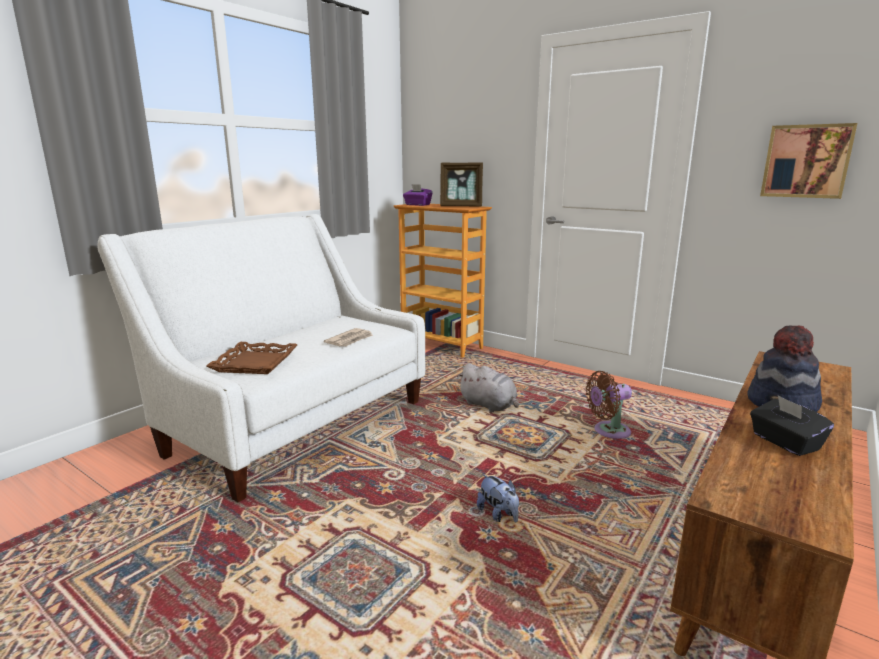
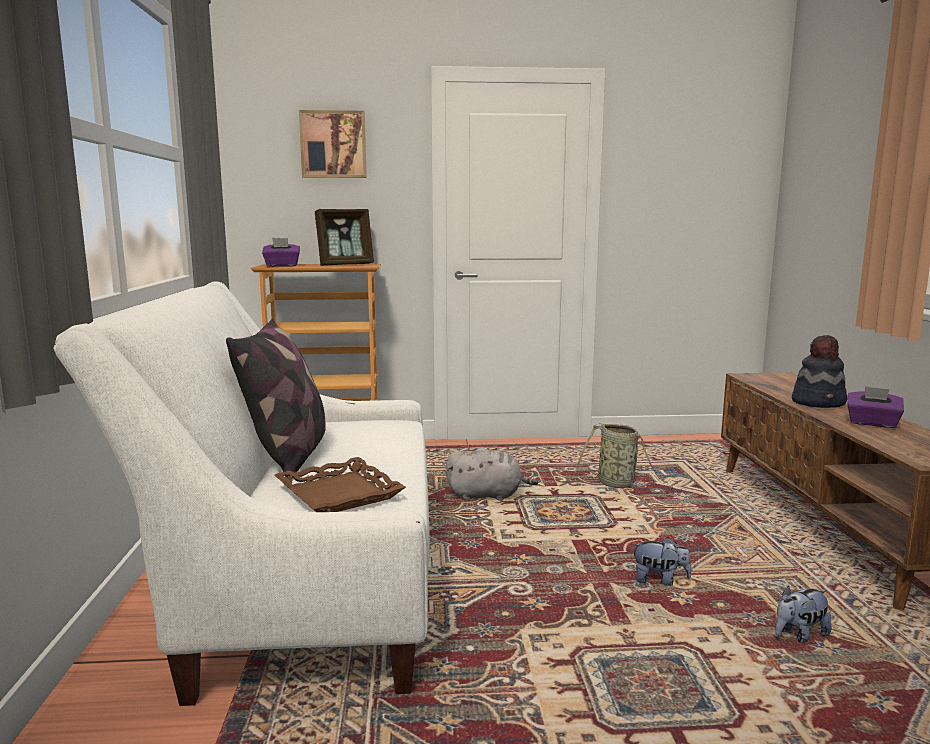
camera: 40 degrees left, 5 degrees down
(289, 334) = (289, 456): none -> pillow
(350, 340) = (383, 443): newspaper -> none
(530, 612) = (799, 635): none -> plush toy
(608, 432) = (618, 485): brown fan -> basket
(784, 442) = (872, 423): black tissue box -> purple tissue box
(806, 161) = (693, 208): picture -> picture (333, 145)

